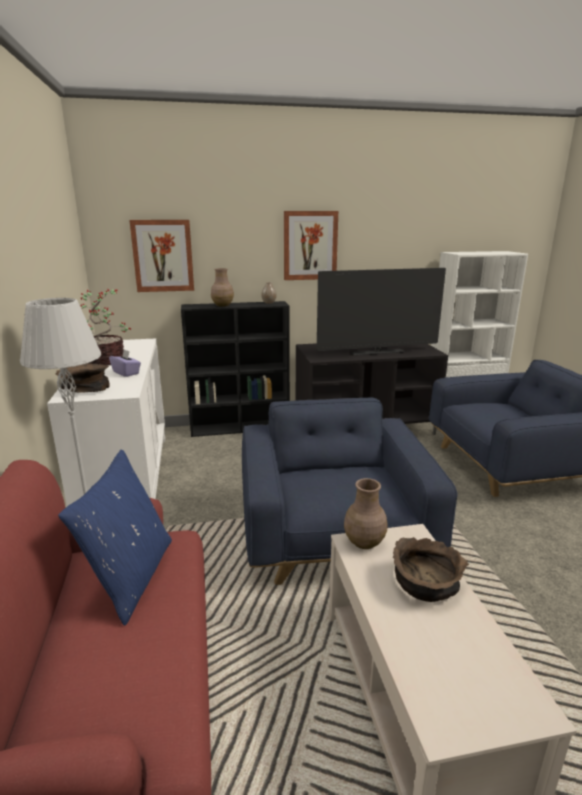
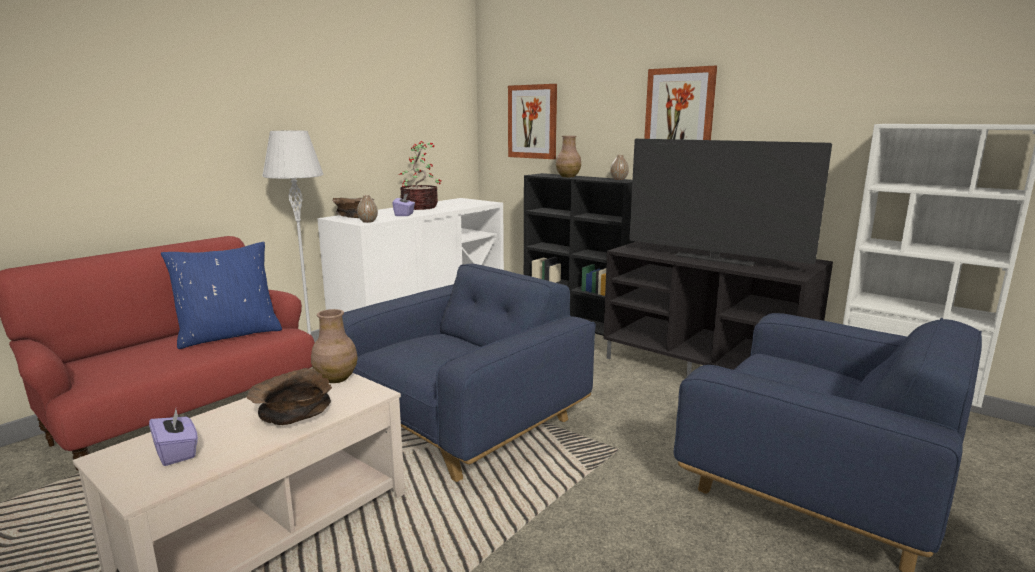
camera: 50 degrees right, 5 degrees down
(126, 390) = (368, 221): none -> vase
(461, 671) = (177, 452): none -> purple tissue box

